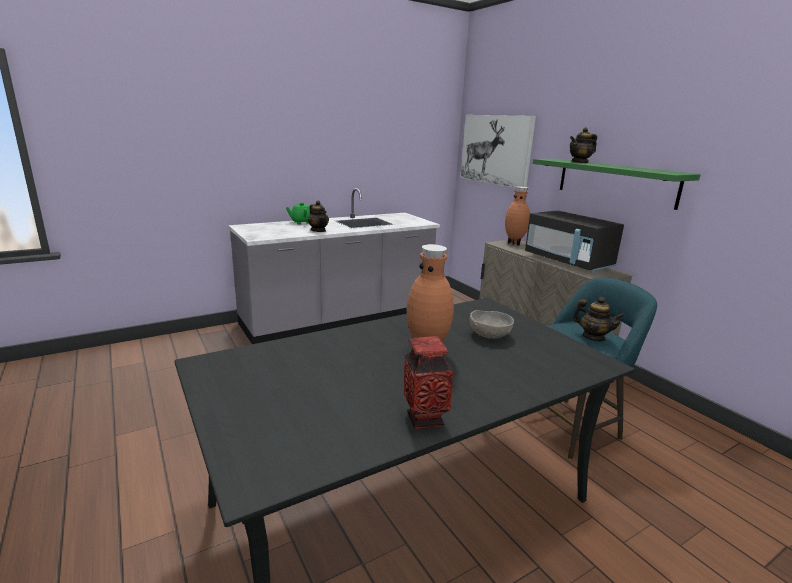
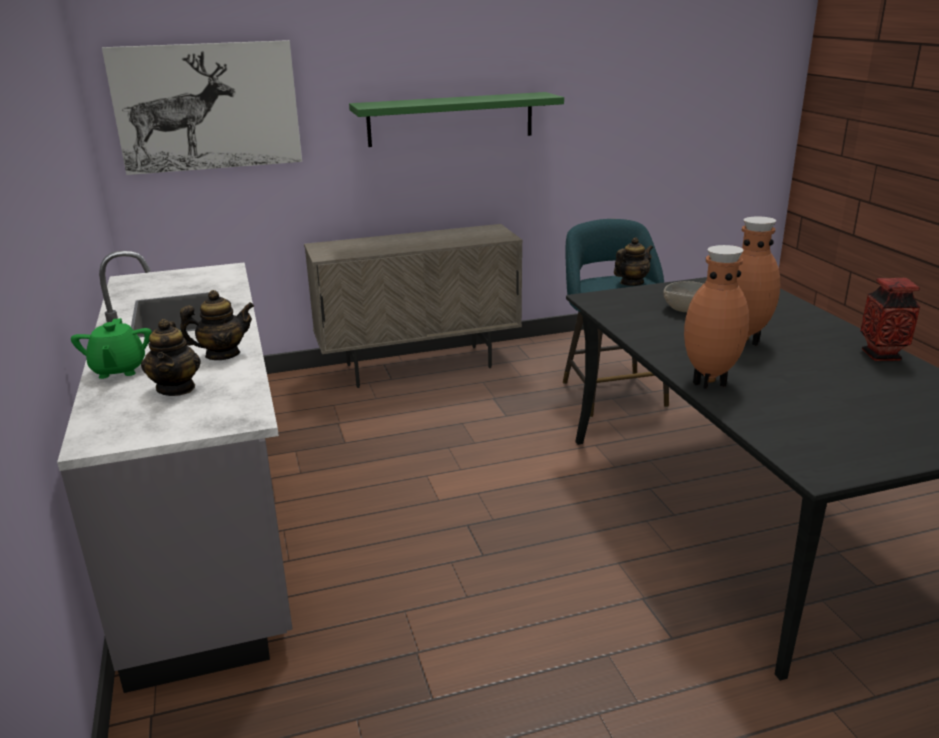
camera: 75 degrees left, 5 degrees up
(514, 243) = (334, 247): brown vase -> brown vase (709, 381)
(568, 262) = (441, 238): black microwave -> none
(580, 162) = (416, 102): teapot -> teapot (176, 388)

